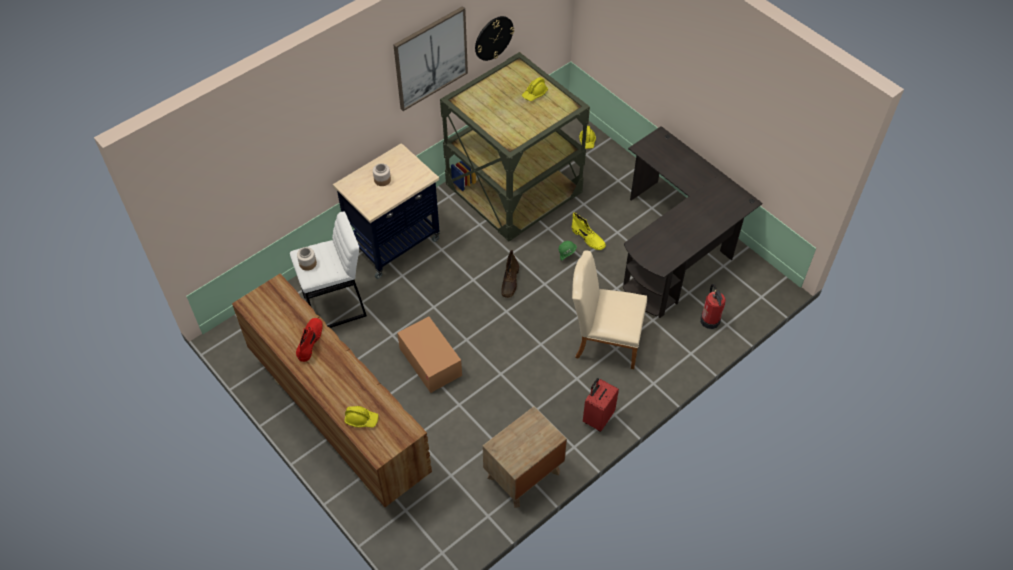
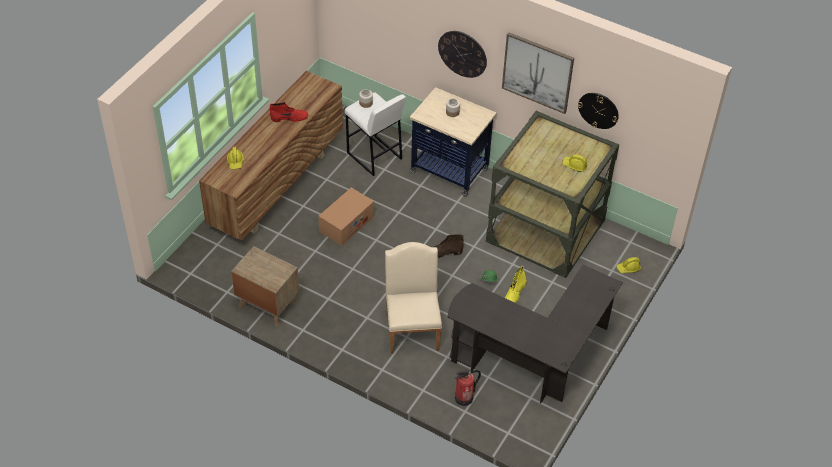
camera: 70 degrees right, 5 degrees down
(351, 118) = (462, 54): none -> wall clock
(598, 418) = (334, 339): red suitcase -> none

